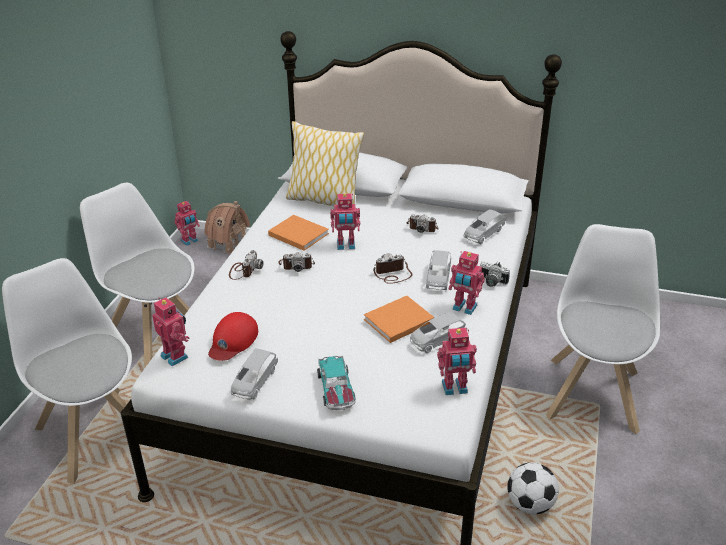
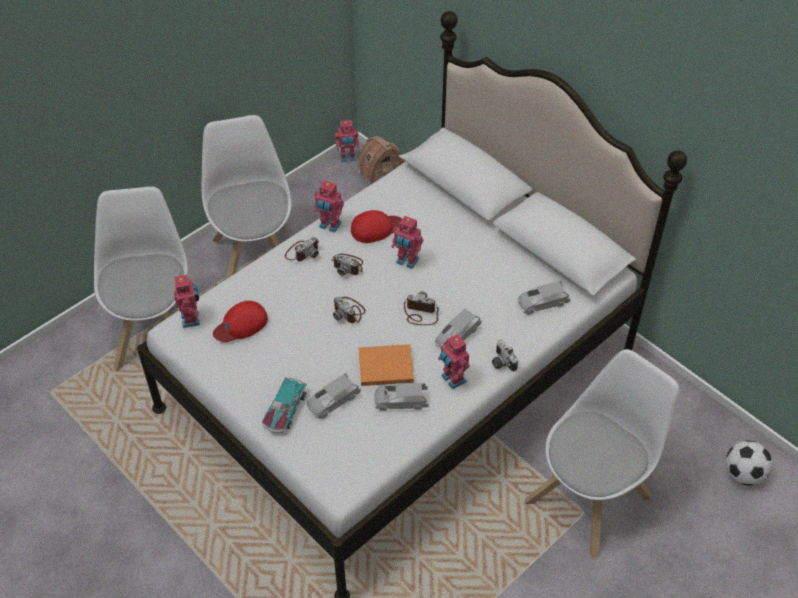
camera: 30 degrees right, 15 degrees up
(254, 382) = (231, 372): grey toy car -> grey toy car (333, 401)
(297, 234) = (376, 228): orange book -> red cap
(324, 200) = (430, 197): pillow -> none
(422, 227) = (493, 269): camera -> camera (349, 311)
(455, 388) = (376, 456): toy robot -> toy robot (329, 226)
(530, 504) = (441, 571): football -> football (743, 474)

